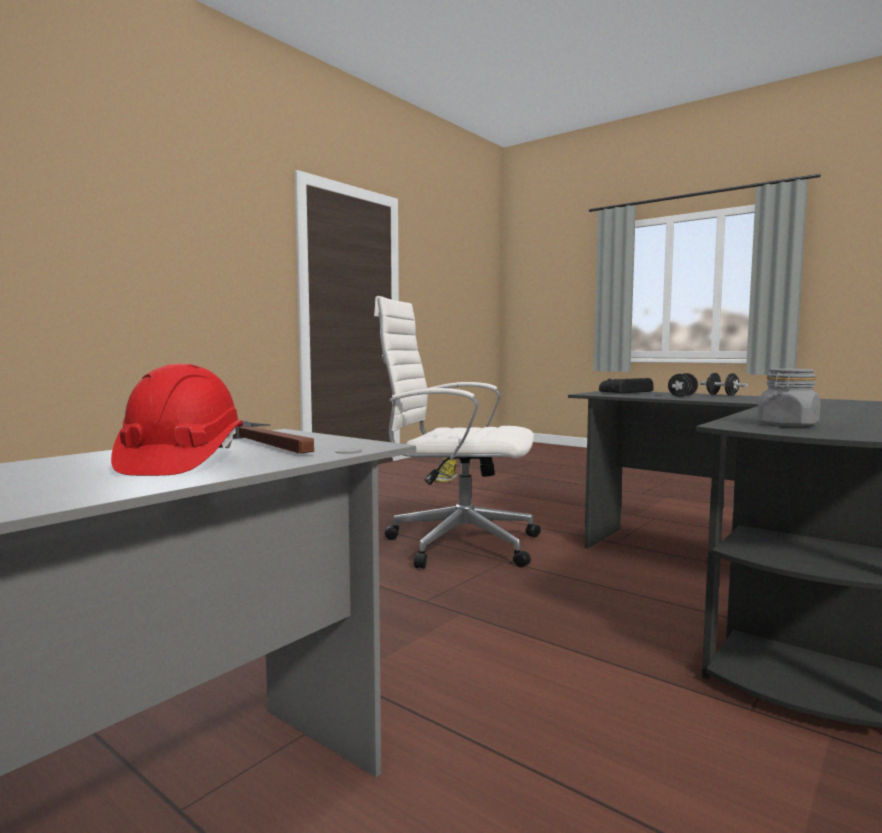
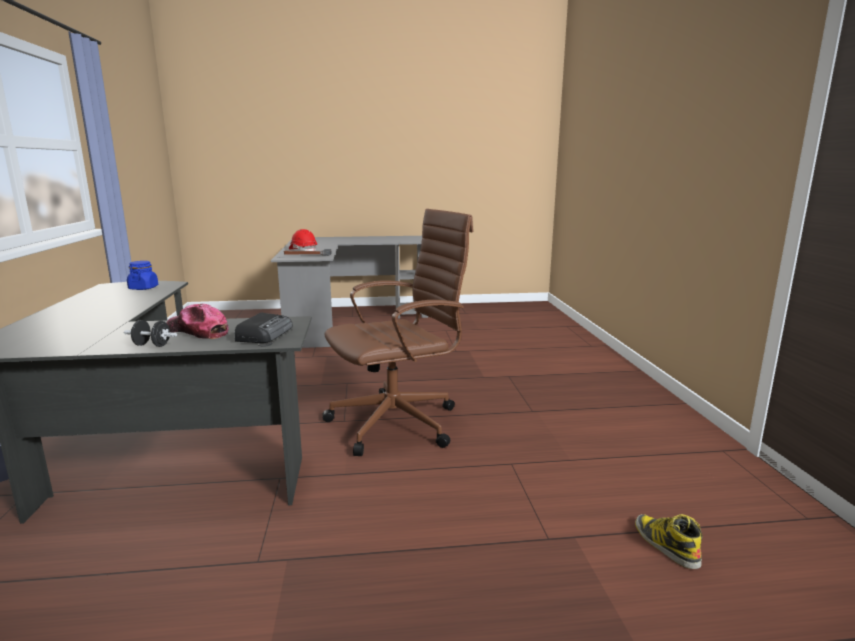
camera: 135 degrees right, 10 degrees up
(458, 544) = (398, 423): white office chair -> brown office chair
(682, 396) = (197, 331): black dumbbell -> cap
(787, 425) = (143, 288): grey jar -> blue jar

